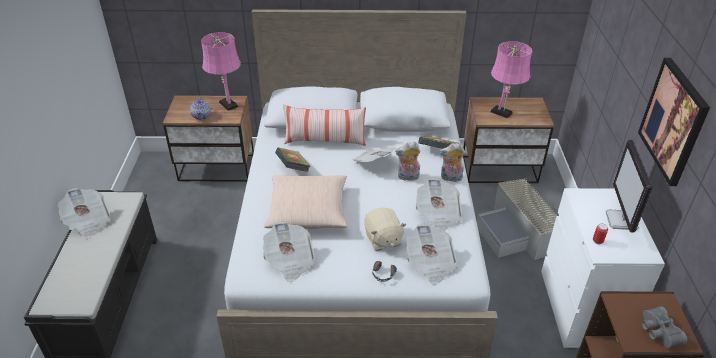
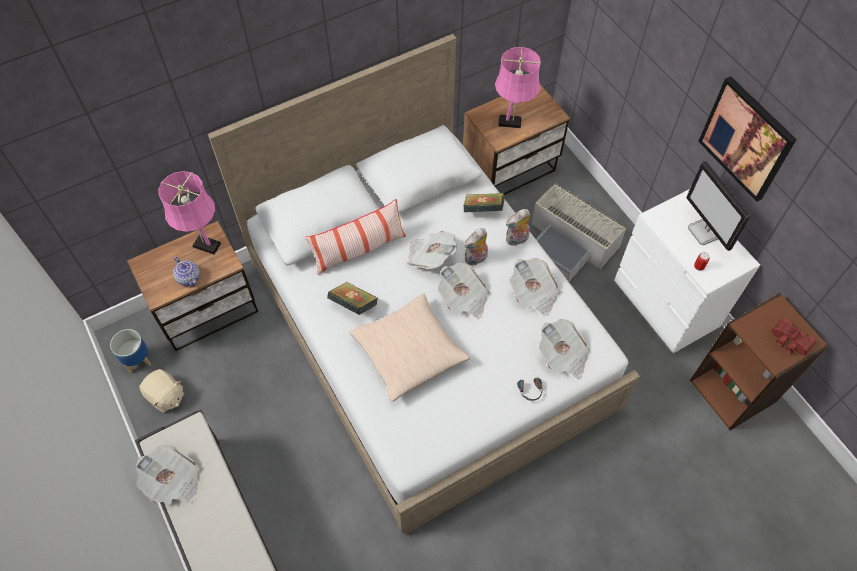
camera: 30 degrees left, 20 degrees up
(151, 176) = (138, 360): none -> planter
(290, 261) = (436, 422): newspaper -> newspaper (463, 298)
(382, 239) = (503, 350): beige plush toy -> beige plush toy (165, 396)
(658, 332) = (788, 341): grey binoculars -> red binoculars

